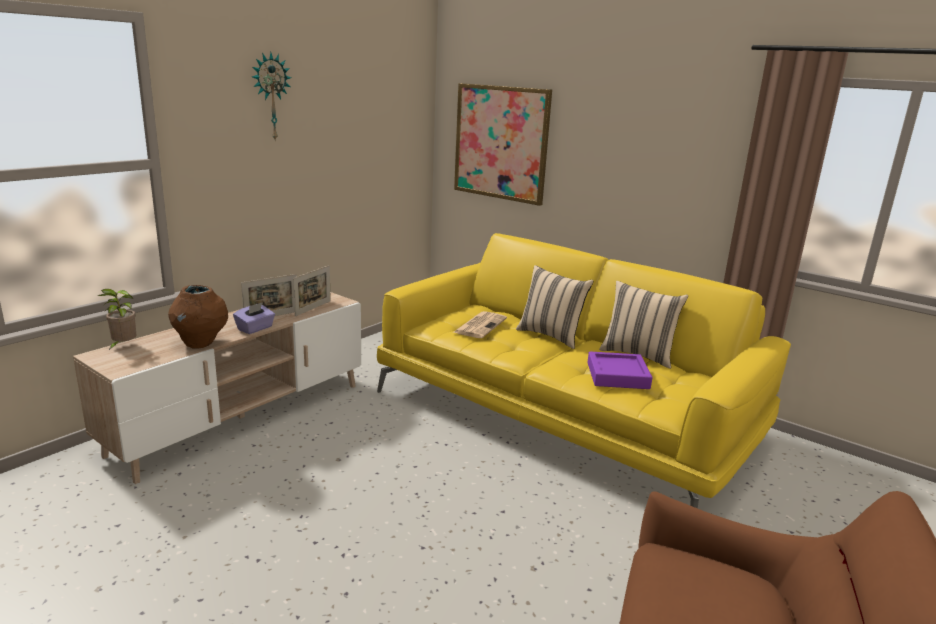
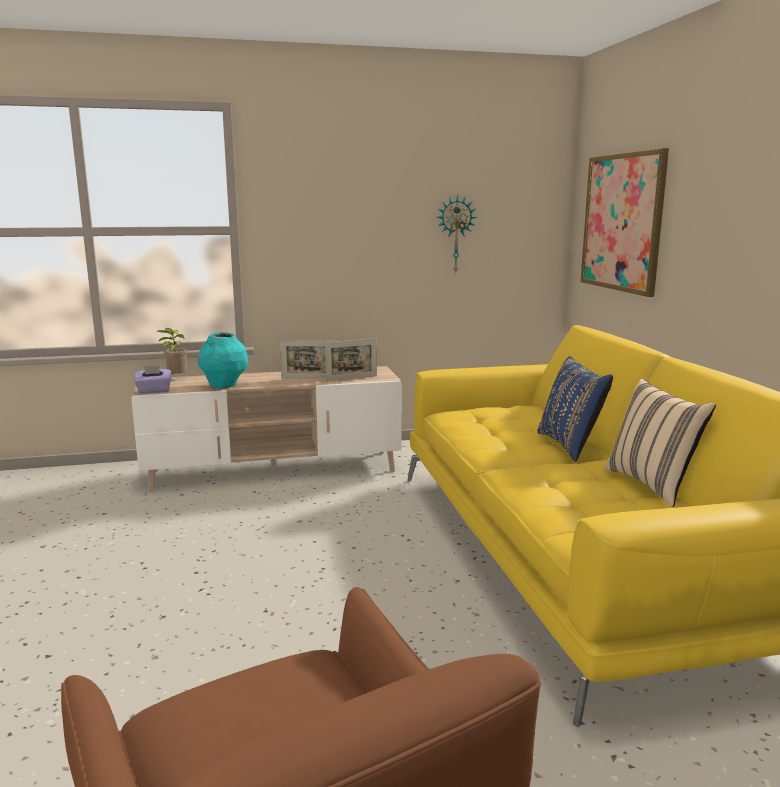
camera: 40 degrees right, 5 degrees down
(201, 344) = (224, 386): brown vase -> turquoise vase
(255, 328) = (280, 384): purple tissue box -> purple tissue box (154, 391)
(270, 97) = (354, 174): wall clock -> wall clock (455, 234)
(480, 325) = (500, 421): newspaper -> none
(551, 335) = (570, 445): beige pillow -> blue pillow
(617, 375) = (579, 495): purple tray -> none

